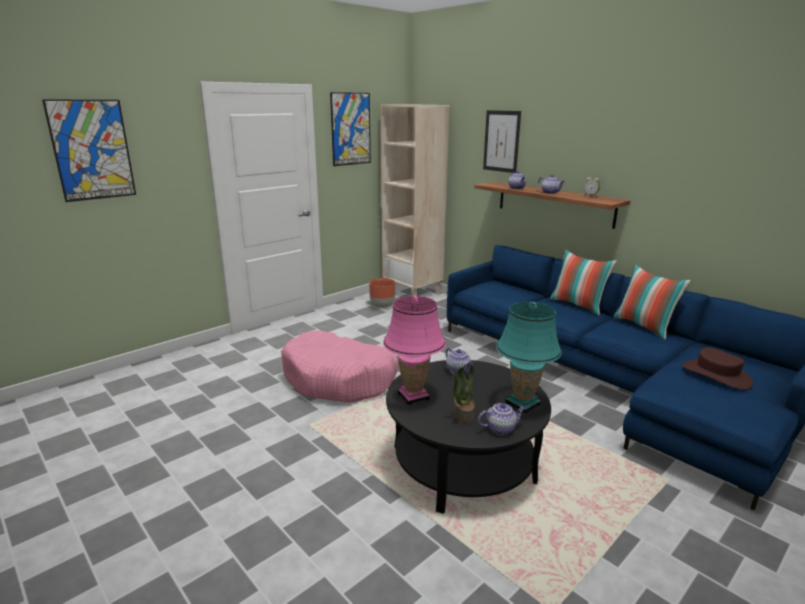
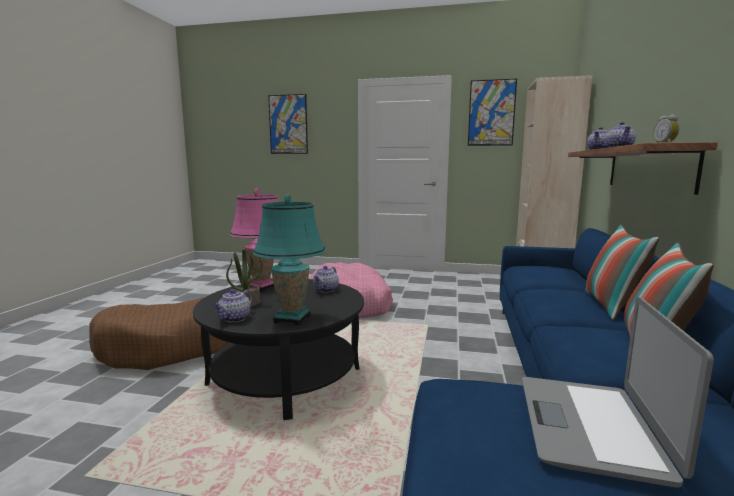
camera: 55 degrees right, 10 degrees down
(313, 521) = (171, 346): none -> brown dog bed
(382, 306) = (488, 283): brown planter -> none
(501, 141) = (618, 100): picture -> none
(501, 428) = (234, 319): teapot -> teapot turned 75 degrees clockwise
(716, 375) = (591, 426): brown hat -> laptop

